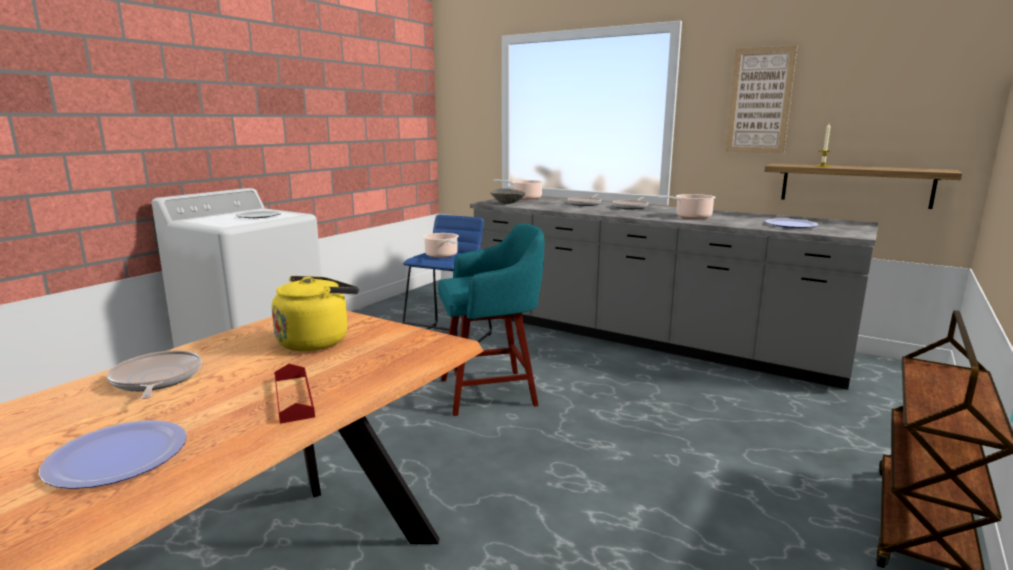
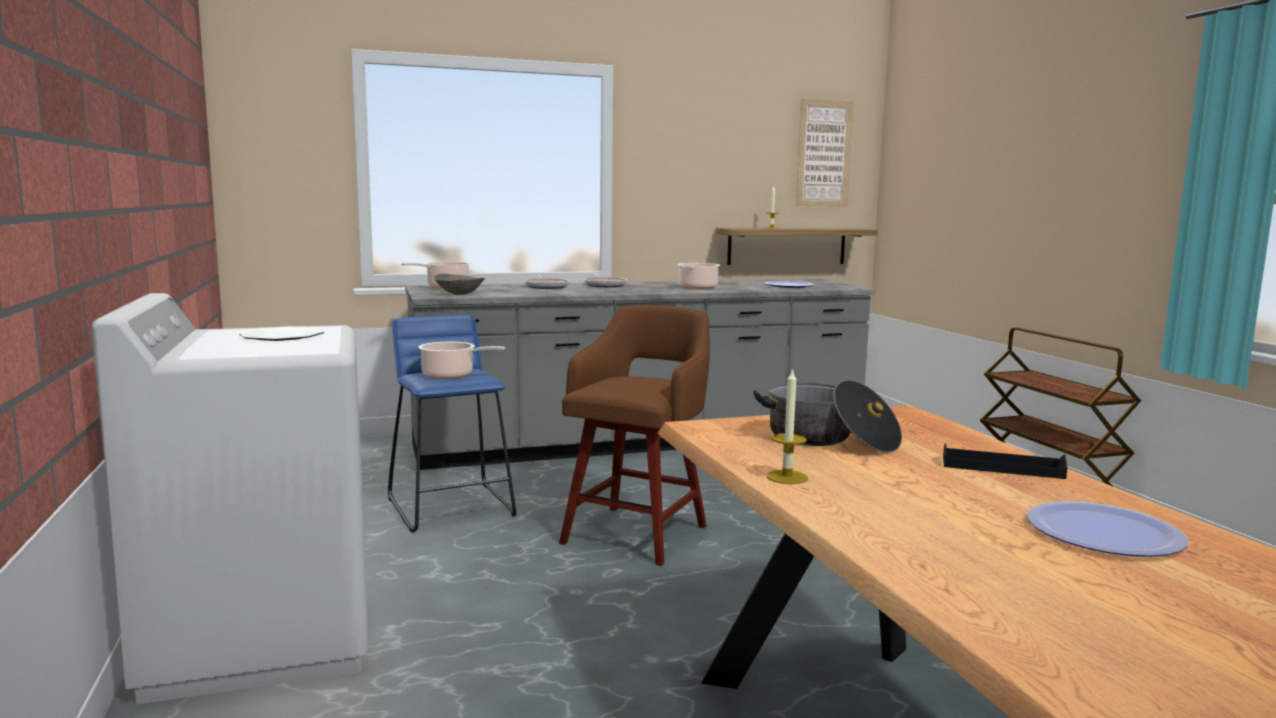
camera: 50 degrees left, 5 degrees down
(156, 380) = (878, 503): frying pan -> none
(202, 349) = (787, 477): none -> candle
(293, 398) = (1002, 467): red tray -> black tray
(317, 341) = (829, 440): yellow kettle -> cooking pot
(491, 392) = (637, 533): turquoise stool -> brown stool
(759, 101) = (700, 161): picture -> picture (824, 153)

